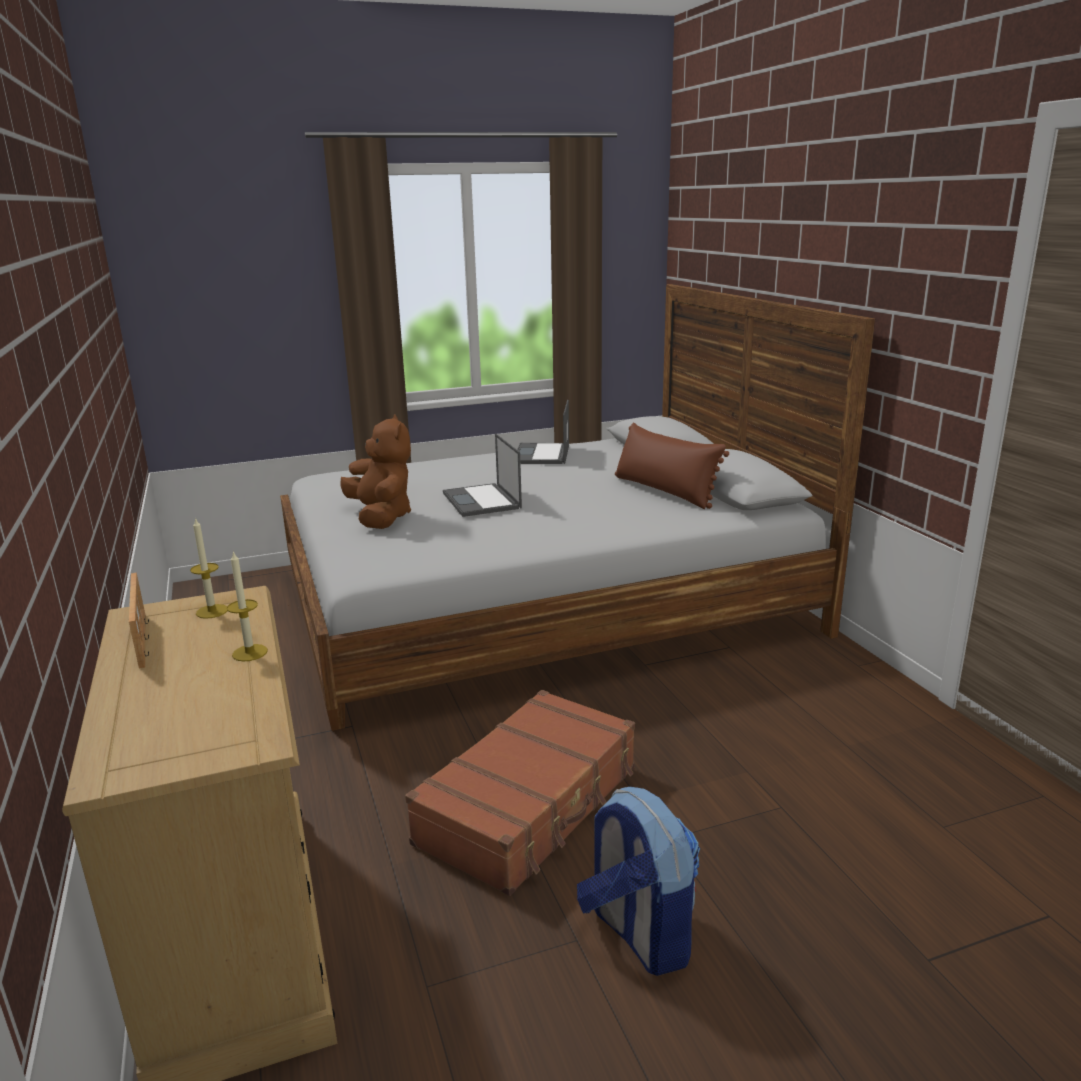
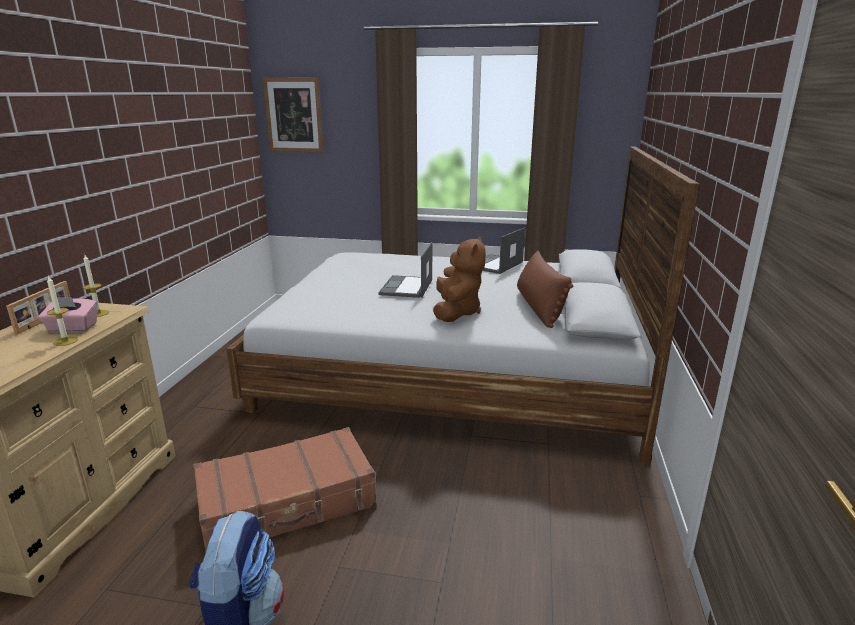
camera: 30 degrees right, 0 degrees up
(184, 271) = (294, 115): none -> picture
(218, 637) = (72, 328): none -> pink tissue box
(381, 517) = (336, 285): brown plush toy -> brown plush toy (456, 312)

